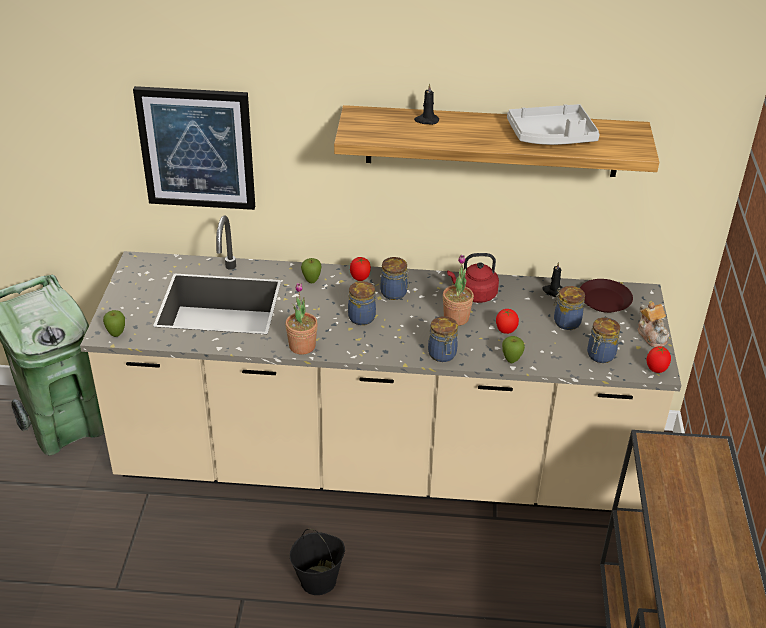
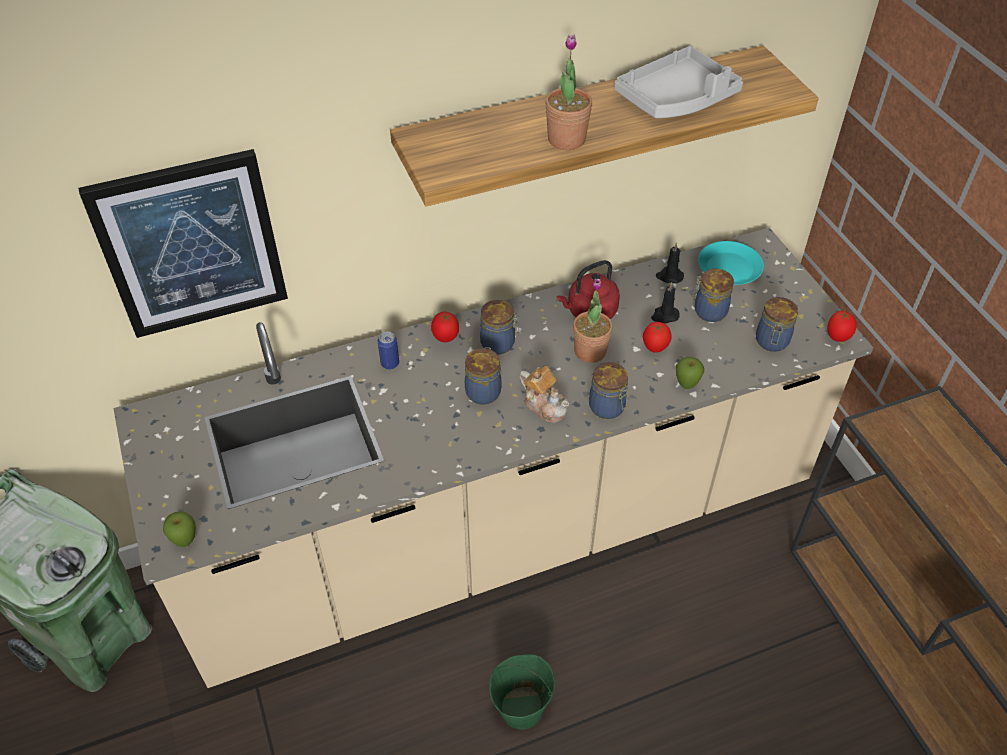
camera: 25 degrees left, 10 degrees up
(302, 346) = (438, 461): potted plant -> potted plant (566, 139)
(311, 281) = (390, 363): apple -> can
(318, 580) = (521, 707): black bucket -> green bucket
(426, 120) = (513, 121): black candle -> black candle (664, 316)
(604, 300) = (728, 268): brown plate -> turquoise plate
(652, 335) = (804, 295): teapot -> teapot (545, 405)

